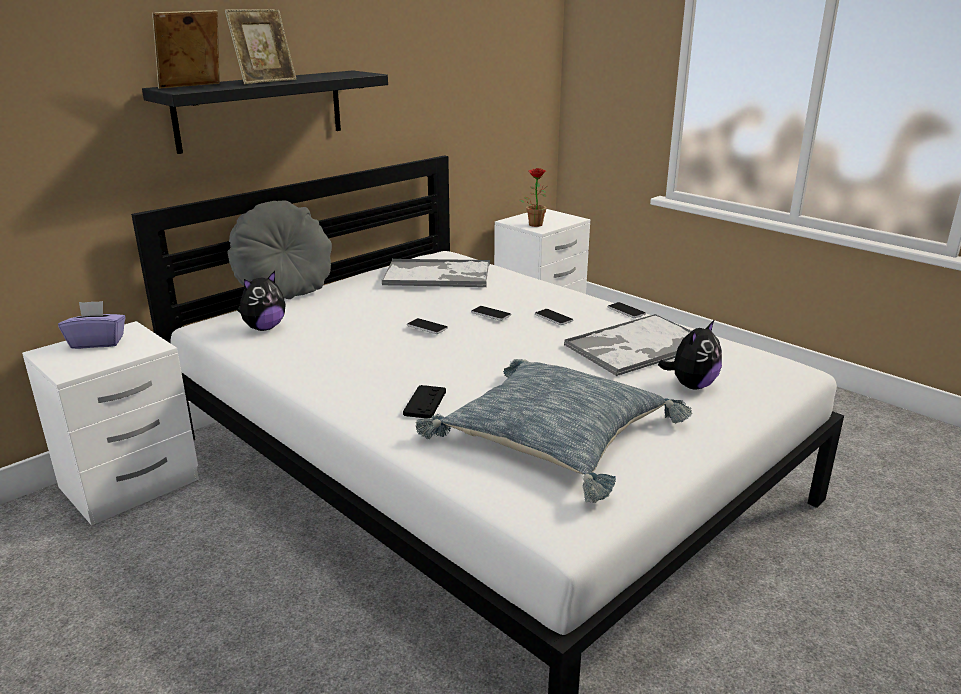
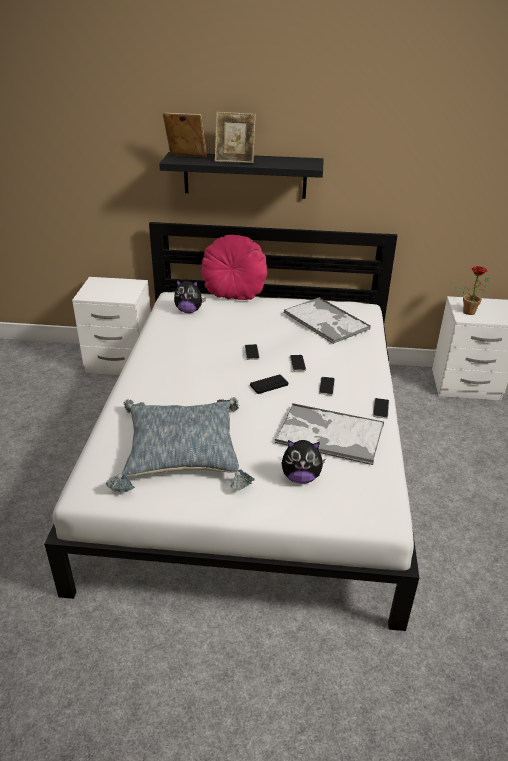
camera: 50 degrees right, 10 degrees up
(97, 342) = (116, 285): purple tissue box -> none
(285, 295) = (234, 295): grey pillow -> pink pillow
(425, 403) = (165, 394): black game controller -> black game controller (269, 385)

